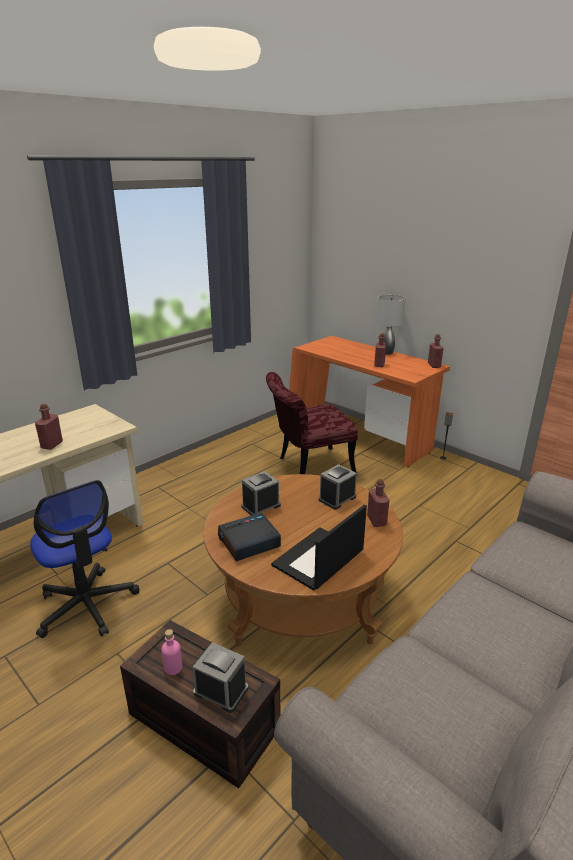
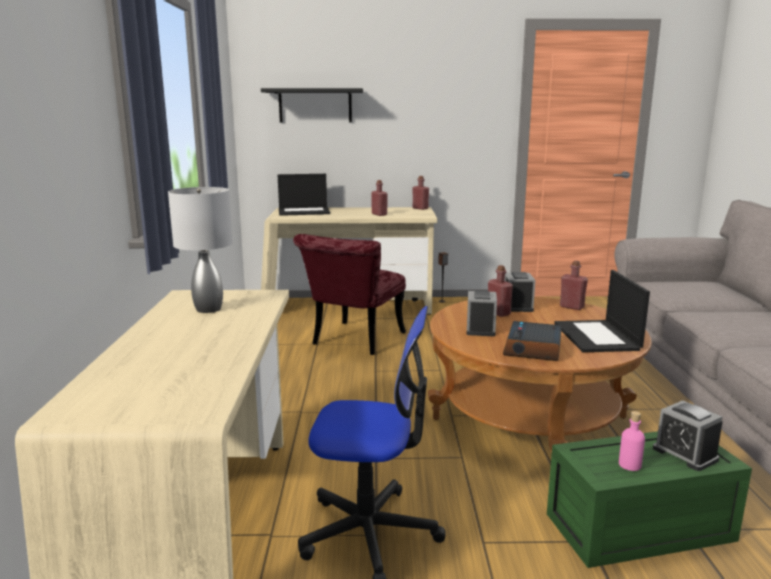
camera: 45 degrees left, 10 degrees down
(52, 445) = (235, 325): red bottle -> red bottle (498, 313)
(200, 721) = (638, 529): brown storage box -> green storage box
(221, 690) = (685, 454): alarm clock -> alarm clock turned 105 degrees counterclockwise
(335, 346) = (304, 211): none -> laptop
(358, 435) = (348, 308): orange desk -> beige desk
(367, 251) = (315, 105): none -> black shelf
(386, 352) = (362, 208): grey table lamp -> grey table lamp (208, 309)

